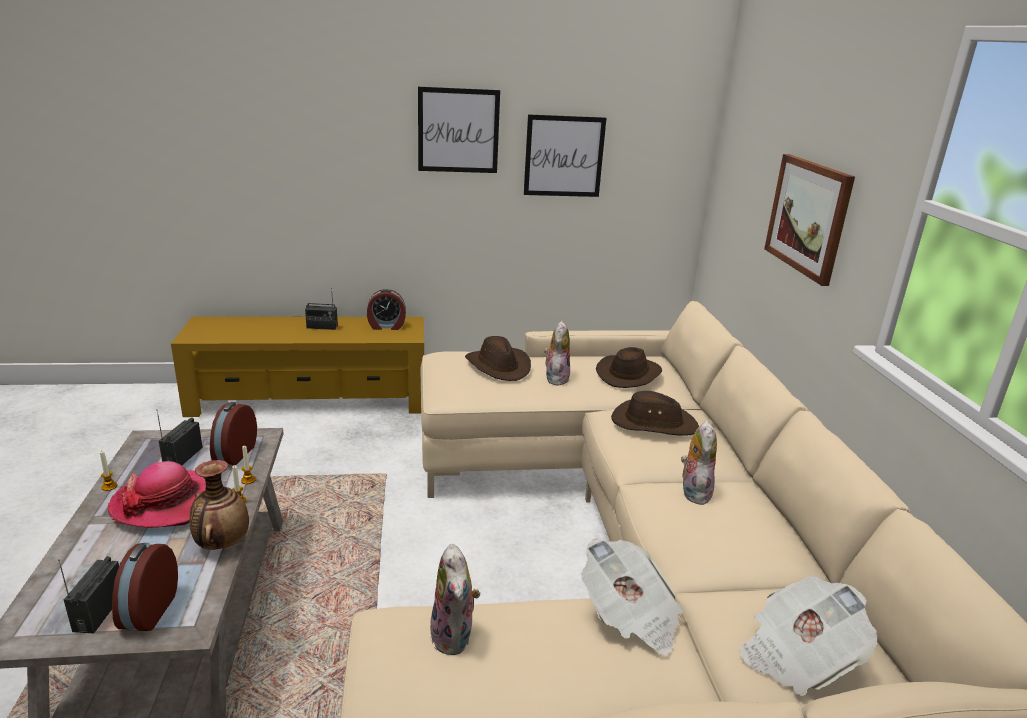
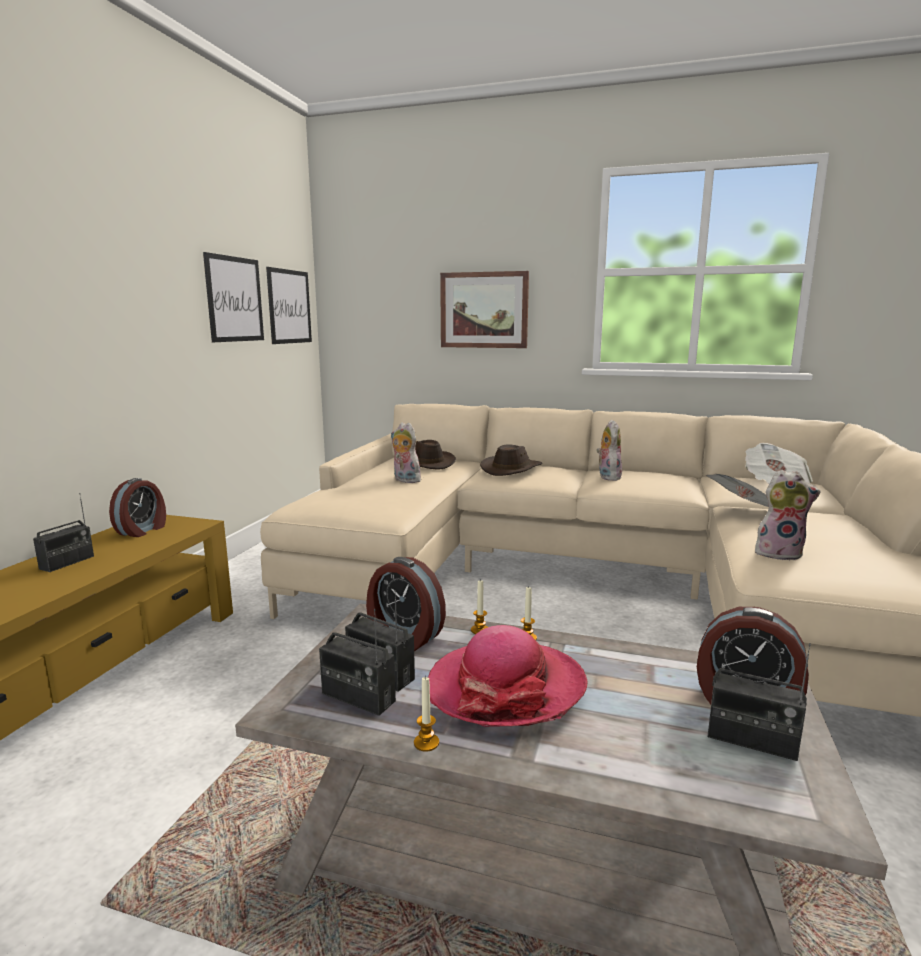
camera: 65 degrees left, 10 degrees down
(156, 456) = (358, 697): none -> radio
(222, 544) = (616, 652): vase -> none
(458, 130) = (147, 267): picture -> picture (289, 306)
(499, 366) = (359, 490): brown hat -> none
(693, 492) = (607, 477): plush toy -> plush toy turned 60 degrees clockwise

